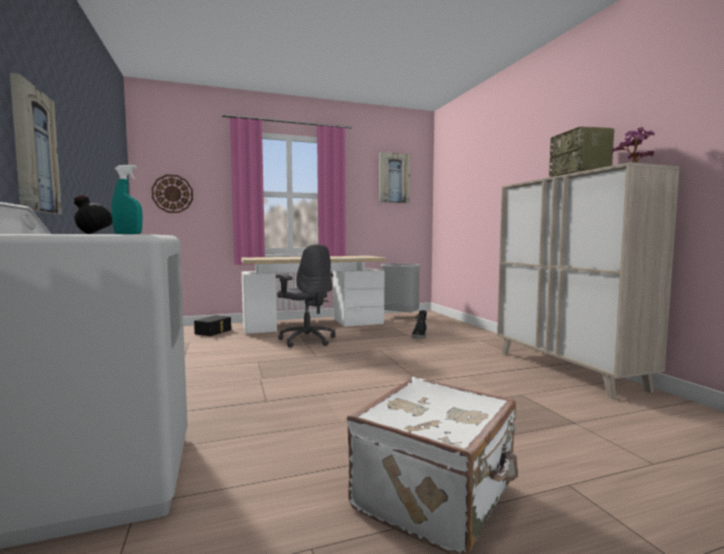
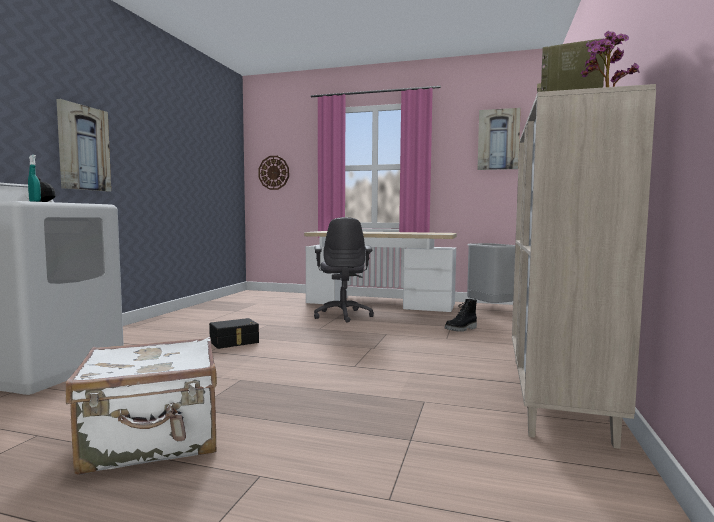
camera: 35 degrees right, 0 degrees up
(214, 332) = (289, 298): black storage box -> black storage box (234, 342)

